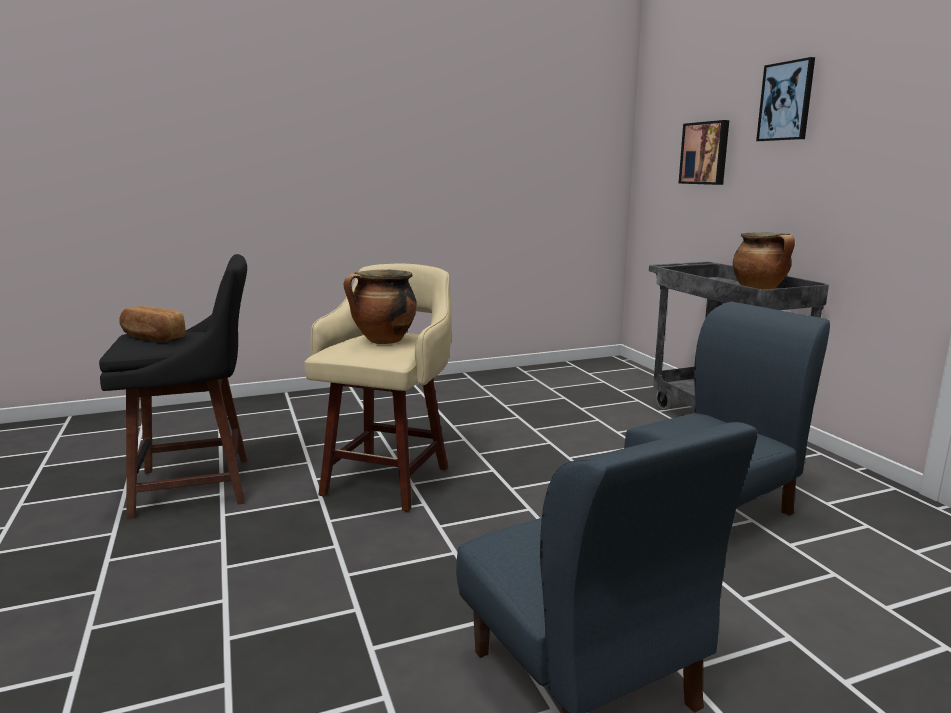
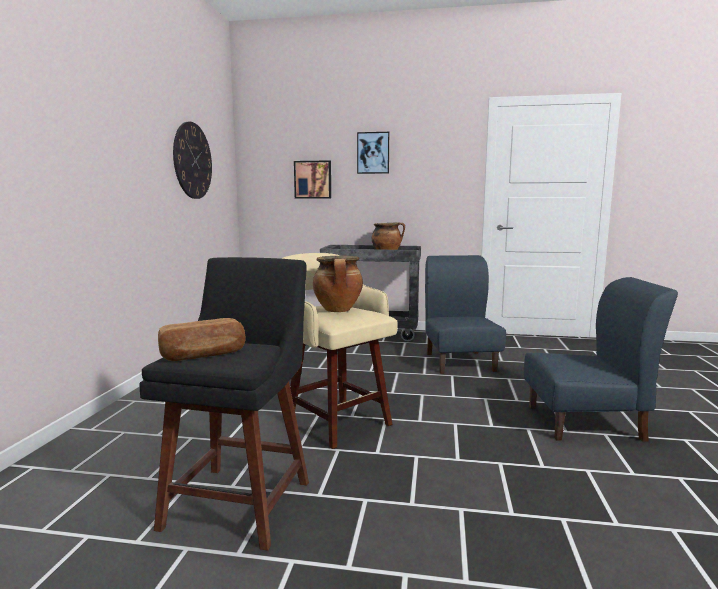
camera: 60 degrees left, 5 degrees down
(517, 135) = (192, 161): none -> wall clock

